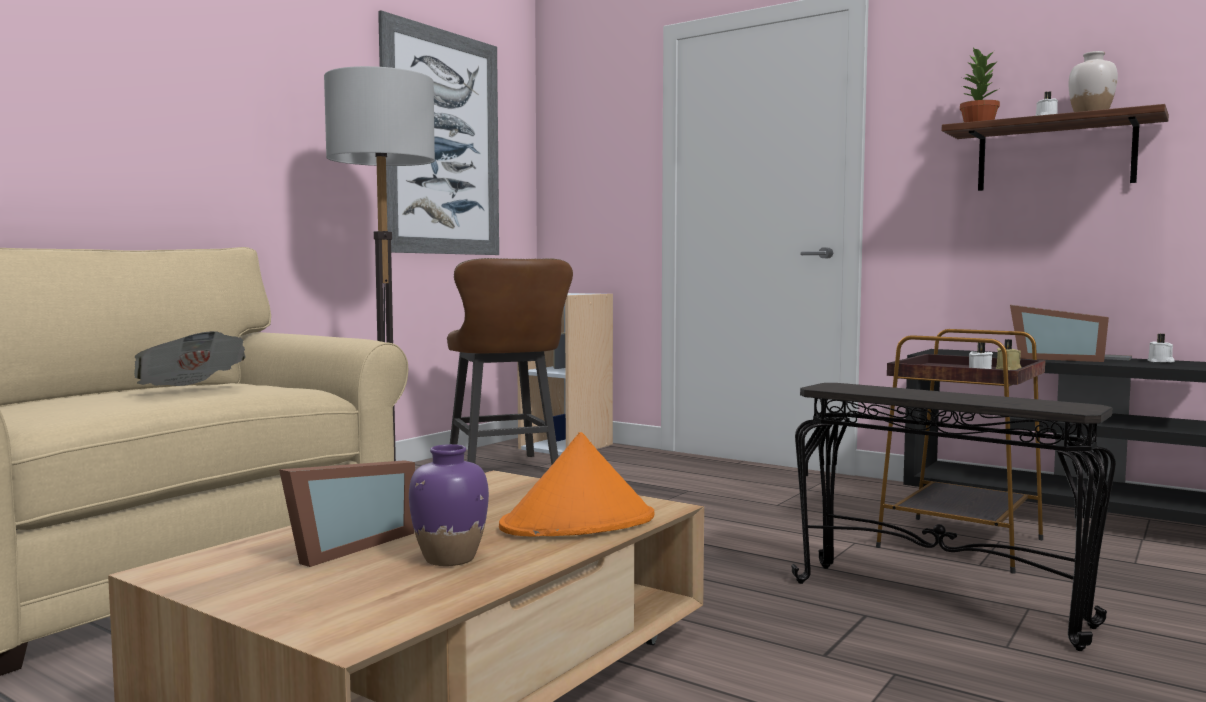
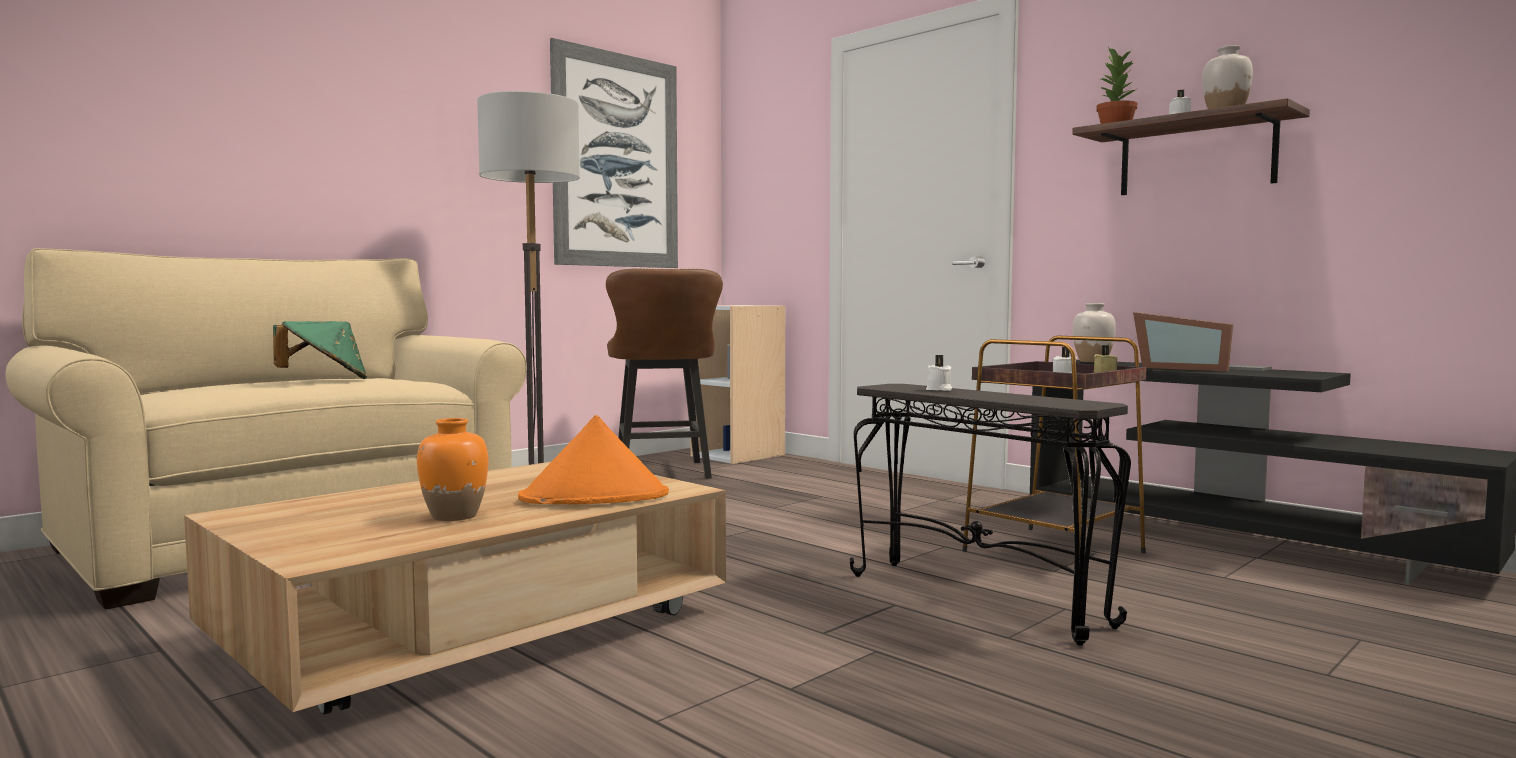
camera: 10 degrees right, 0 degrees up
(191, 391) = (325, 380): newspaper -> green hat
(344, 547) = (381, 505): picture frame -> none
(450, 558) = (454, 516): purple vase -> orange vase
(955, 351) = (1092, 361): none -> white vase
(1160, 361) = (1292, 372): white candle -> white candle (939, 389)

